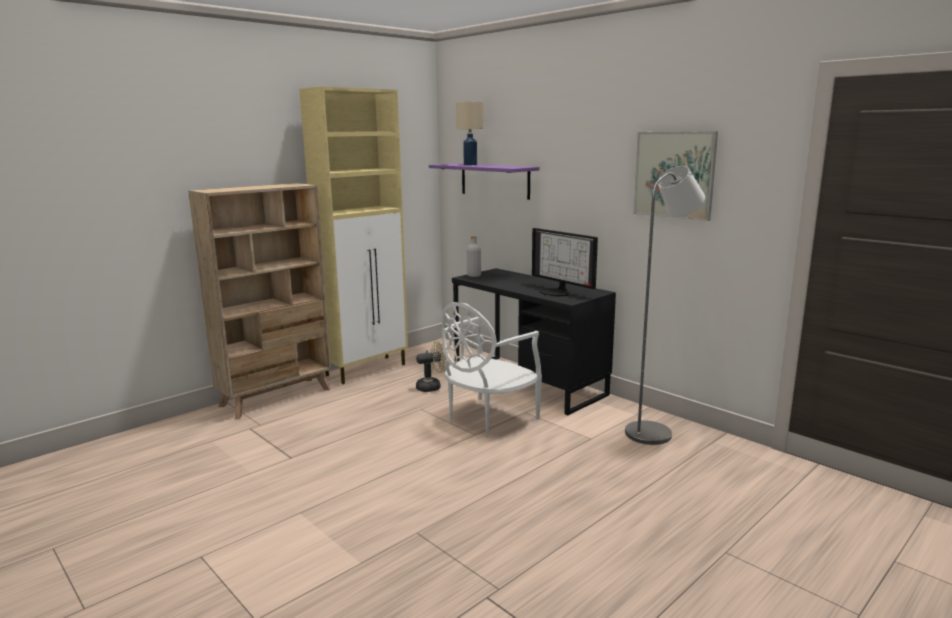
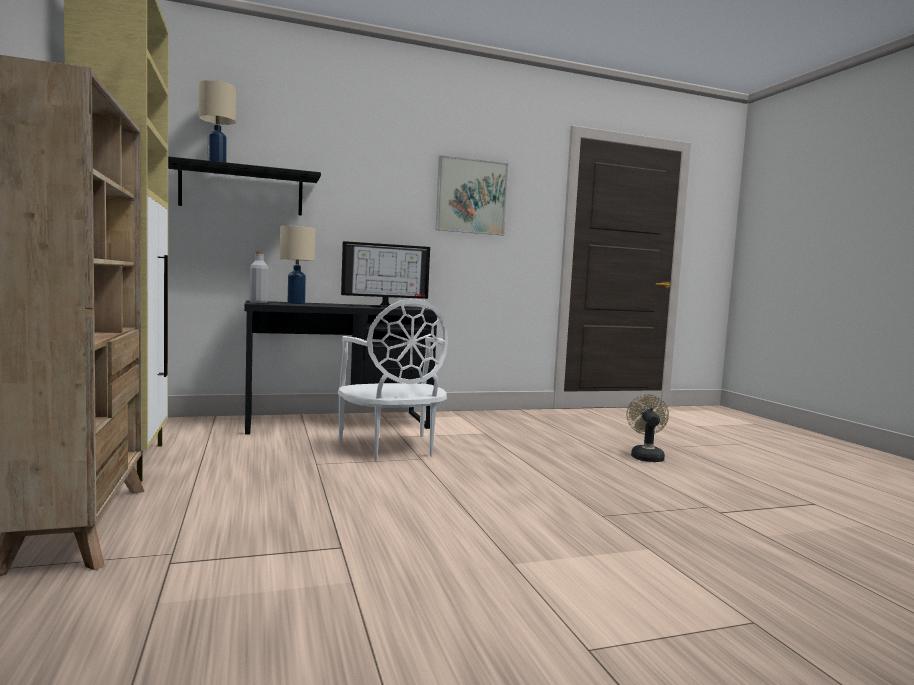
camera: 65 degrees left, 10 degrees down
(432, 387) = (265, 448): beige fan -> beige fan (646, 456)
(494, 180) = (242, 191): purple shelf -> black shelf
(500, 279) = (296, 303): none -> beige table lamp
(654, 431) = (496, 419): grey floor lamp -> none

